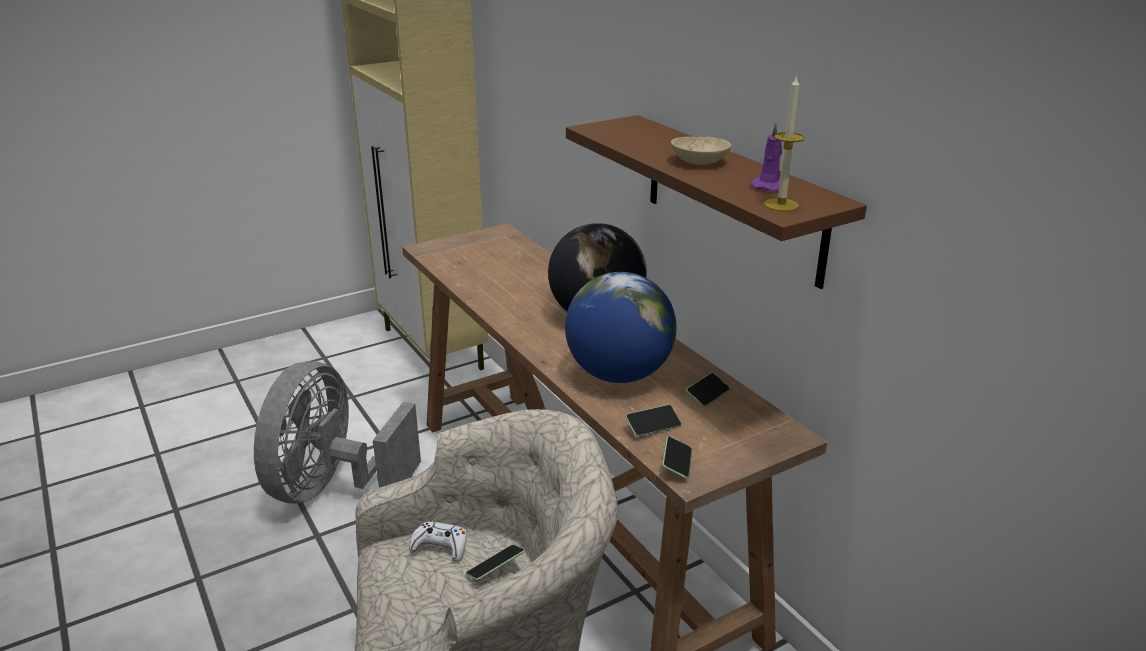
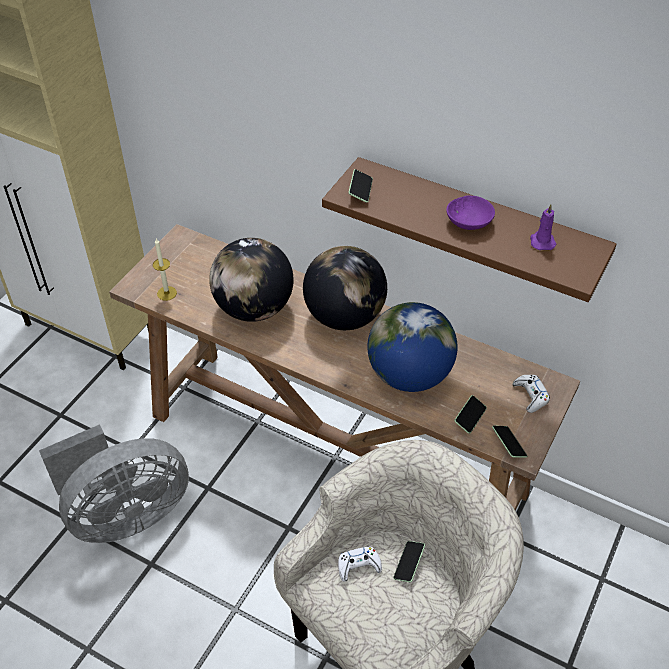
camera: 30 degrees left, 20 degrees up
(333, 488) = (125, 514): grey fan -> grey fan turned 105 degrees counterclockwise
(514, 287) = (254, 308): none -> globe
(699, 162) = (469, 223): beige bowl -> purple bowl
(707, 396) = (482, 370): phone -> phone (360, 191)
(747, 433) = (530, 396): none -> white game controller
(781, 205) = (569, 265): candle -> candle (167, 293)

